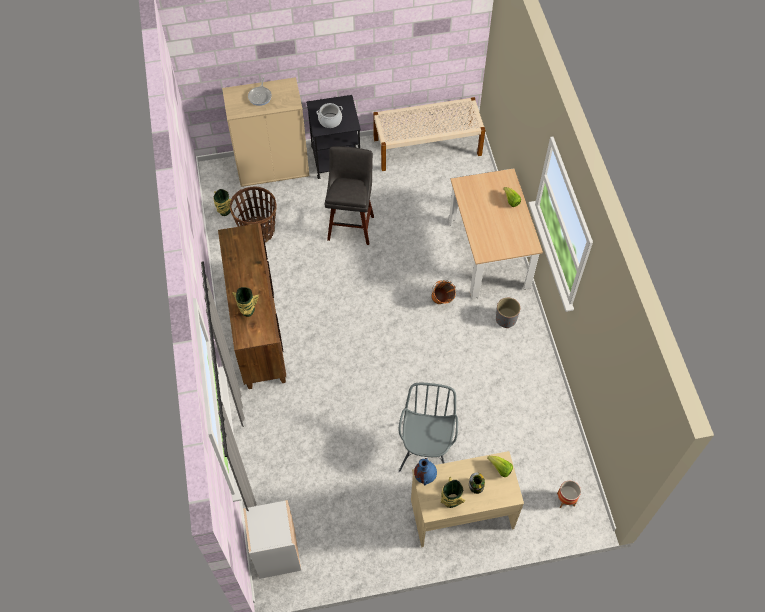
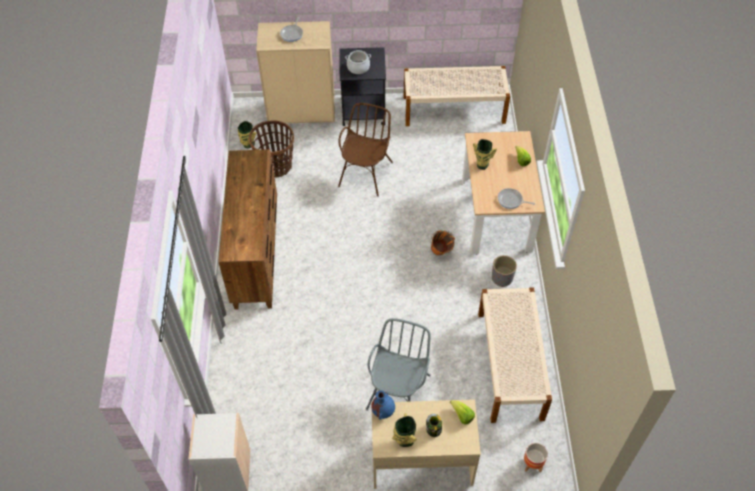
camera: 10 degrees right, 5 degrees down
(247, 311) = (239, 227): vase -> vase (482, 165)
(351, 226) = (366, 172): grey stool -> brown chair
(508, 244) = (511, 200): none -> frying pan
(529, 405) = (510, 365): none -> beige bench

